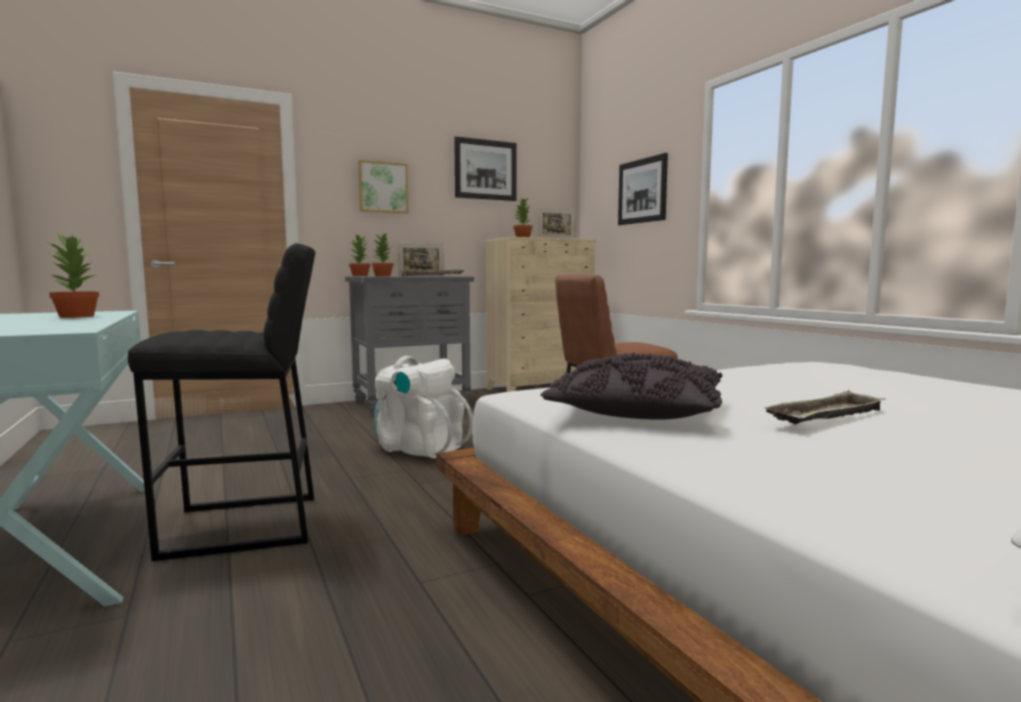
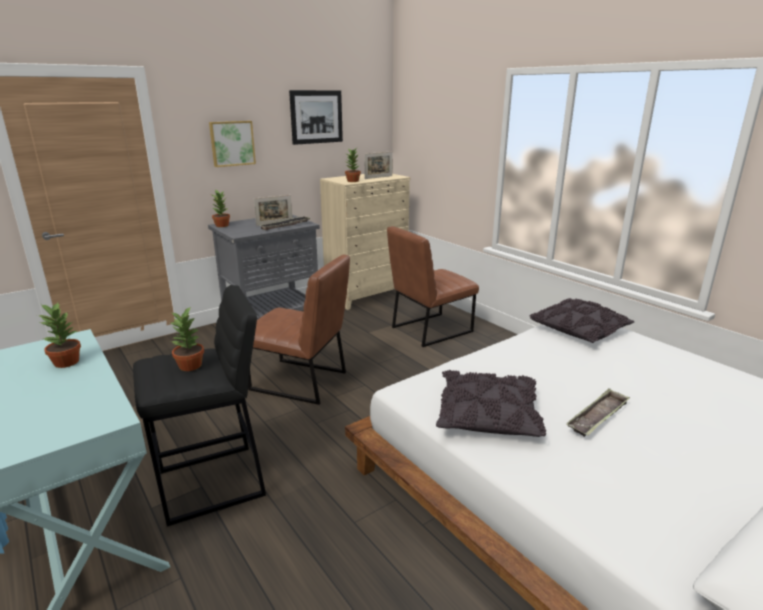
camera: 10 degrees left, 15 degrees up
(383, 276) = (245, 229): potted plant -> potted plant (191, 366)
(419, 448) = (301, 382): white backpack -> brown chair
(642, 191) = (449, 143): picture -> none
(811, 367) = (579, 330): none -> black pillow

